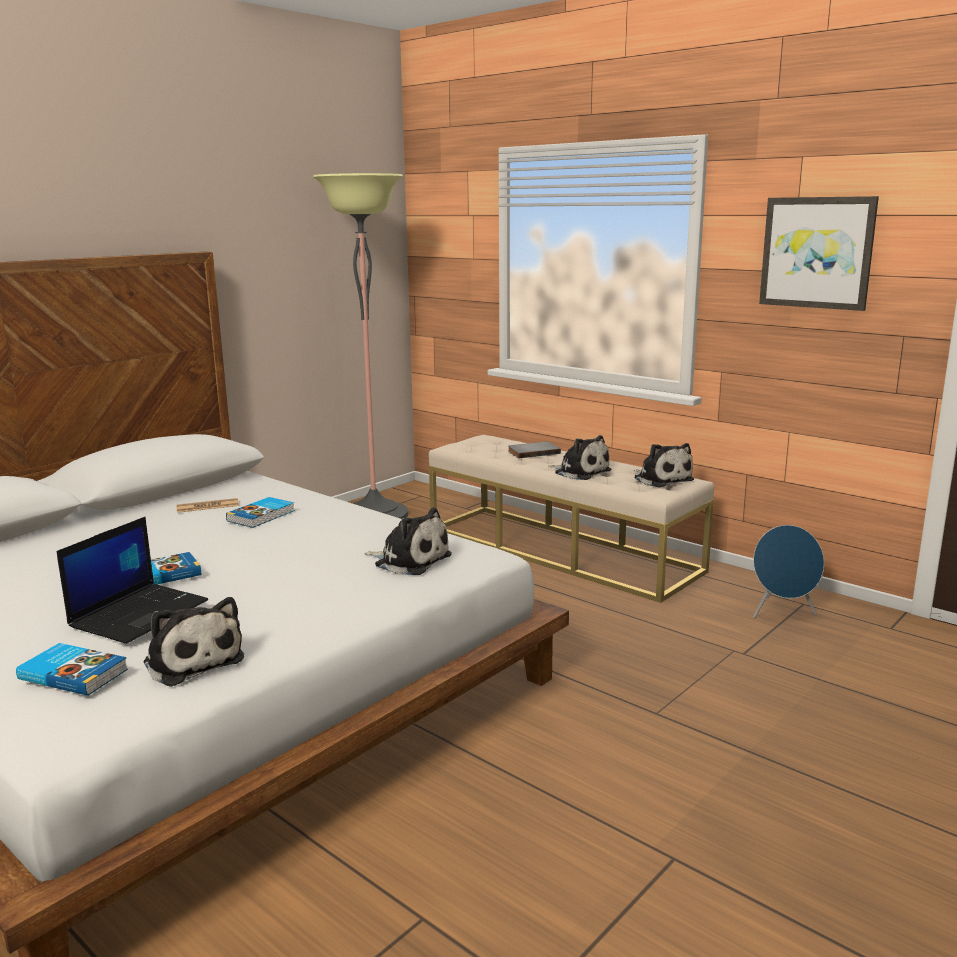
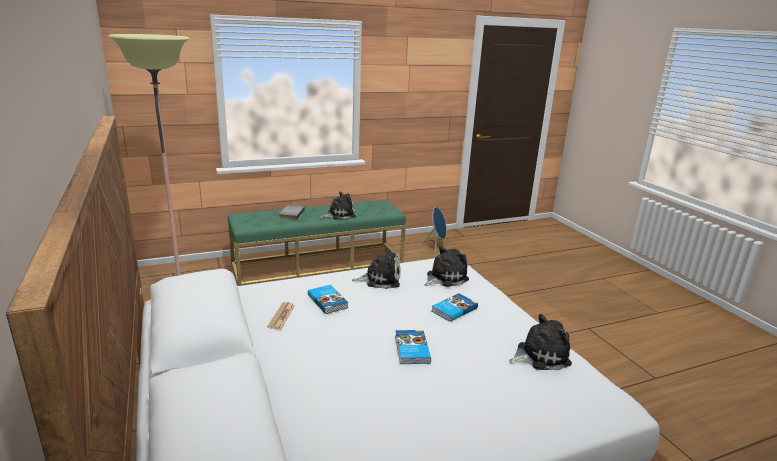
camera: 65 degrees left, 5 degrees up
(74, 673) = (551, 391): book -> book (453, 309)
(140, 613) = (475, 362): laptop -> none
(561, 550) = (319, 263): beige bench -> green bench
(661, 479) = (373, 205): plush toy -> plush toy (380, 279)
(817, 252) = (417, 82): picture -> none

